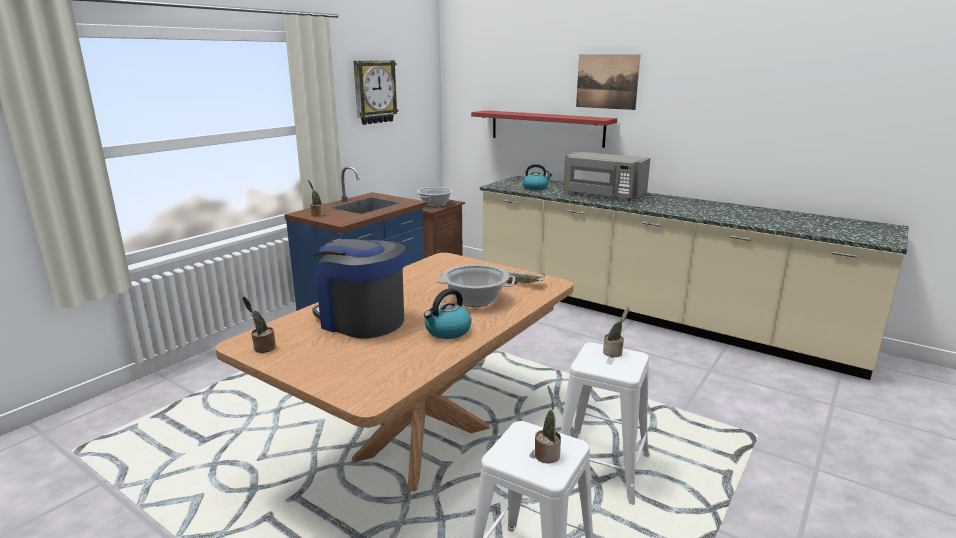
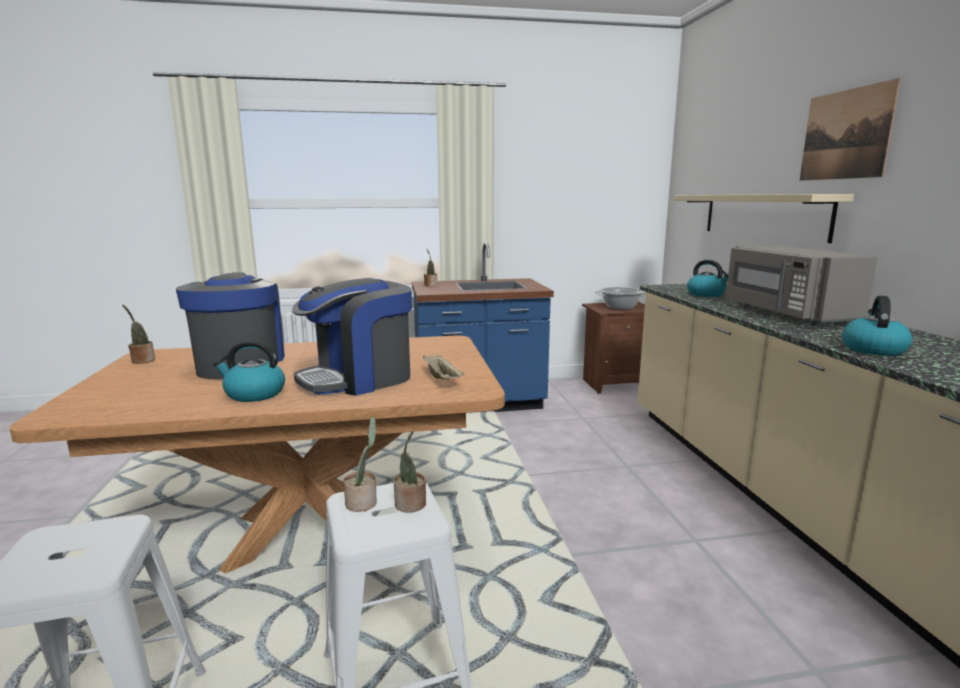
camera: 45 degrees right, 5 degrees down
(374, 92) = (559, 170): wall clock -> none
(476, 300) = (358, 379): cooking pot -> coffee machine
(546, 128) = (762, 215): red shelf -> beige shelf
(547, 454) = (61, 563): potted plant -> potted plant (363, 502)
(678, 210) = (872, 349): none -> kettle

